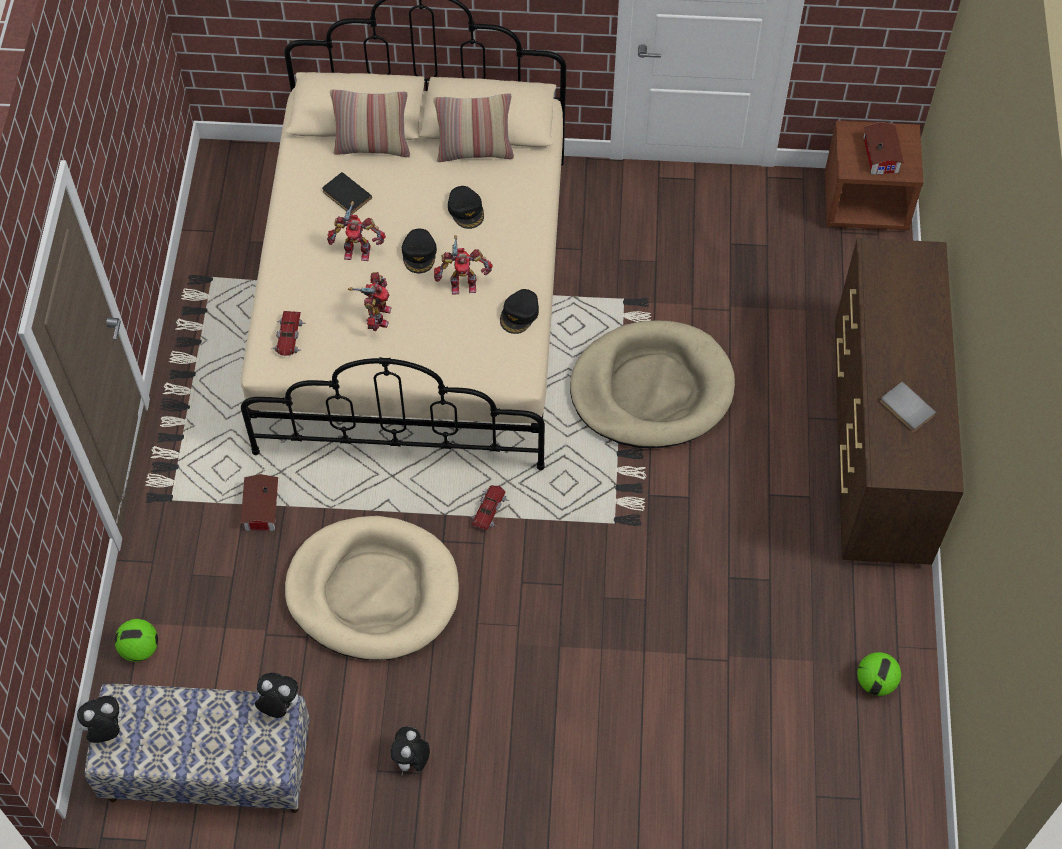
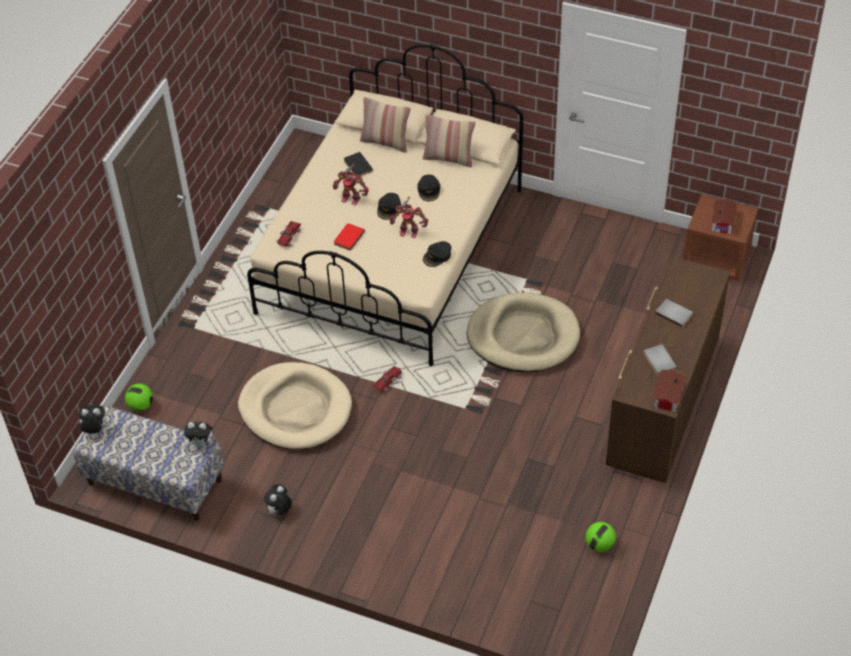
camera: 20 degrees right, 10 degrees down
(260, 509) = (245, 346): toy house -> toy house (667, 396)
(279, 705) = (202, 443): plush toy -> plush toy turned 150 degrees clockwise
(377, 316) = (348, 237): toy robot -> red book
(897, 327) = (674, 313): none -> grey book

